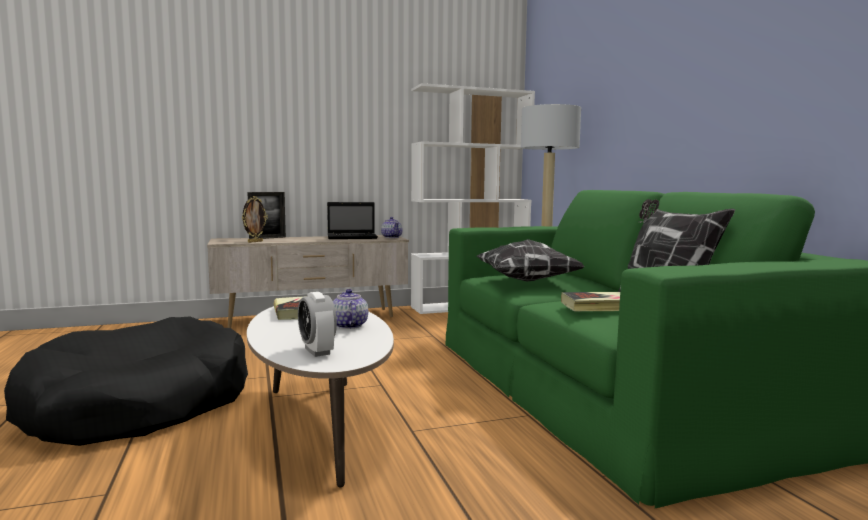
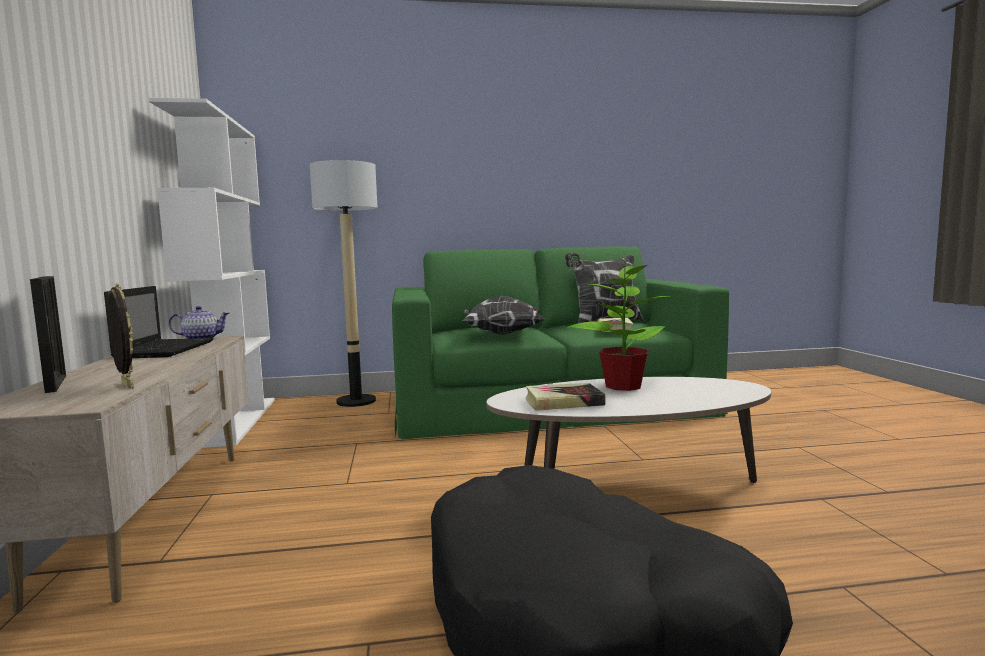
camera: 80 degrees left, 0 degrees up
(317, 351) = (716, 391): alarm clock -> none
(348, 326) = (623, 386): teapot -> potted plant

